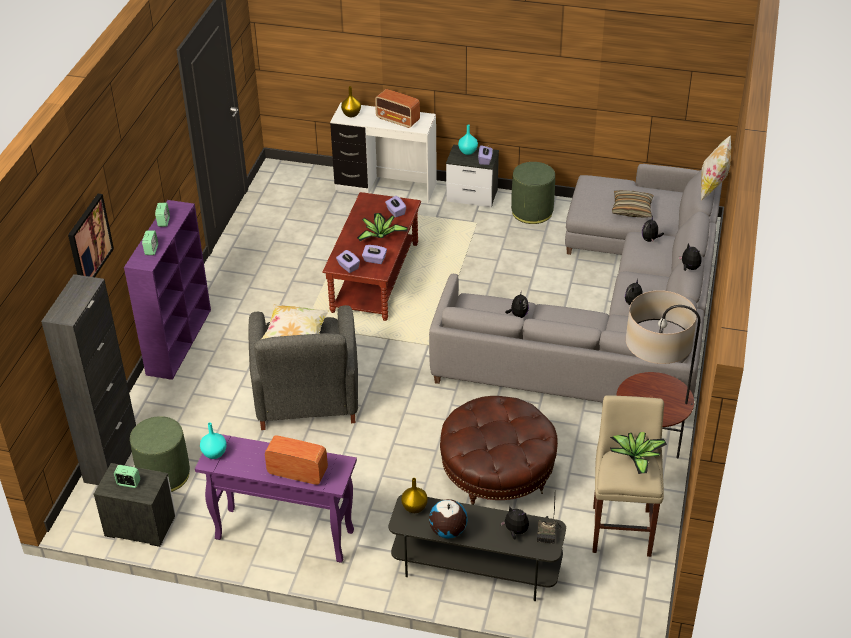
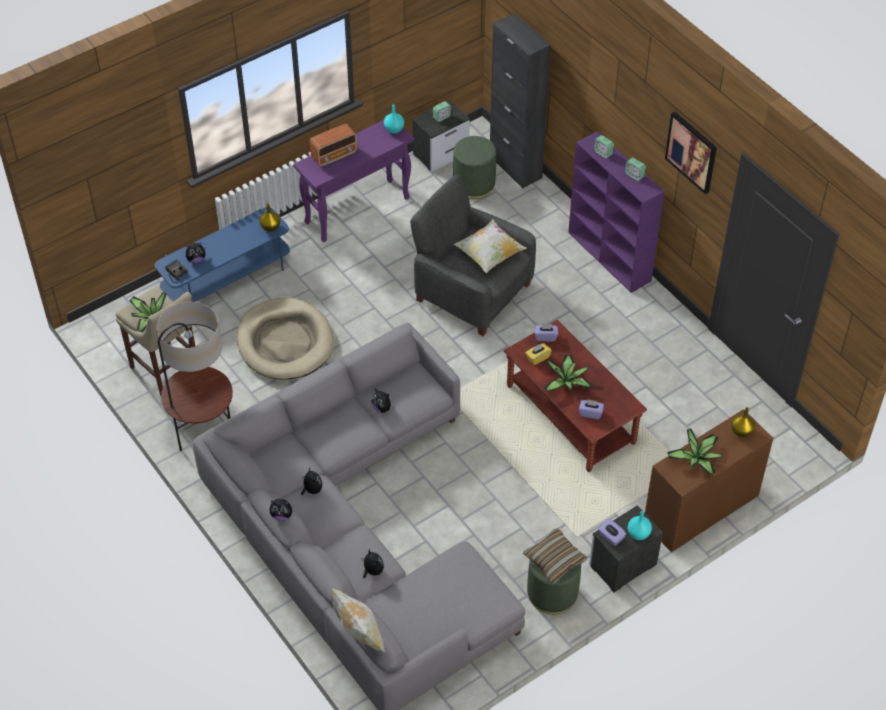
camera: 130 degrees right, 10 degrees up
(89, 241) = (581, 65): picture -> picture (692, 152)
(374, 260) = (537, 358): purple tissue box -> yellow tissue box
(386, 187) = (700, 508): white desk -> brown desk
(398, 120) = (697, 459): radio -> potted plant
(447, 531) = (234, 230): globe -> none
(475, 567) = (227, 279): grey tv stand -> blue tv stand
(497, 473) = (285, 342): brown ottoman -> beige dog bed
(632, 209) = (426, 594): pillow -> pillow (554, 560)

